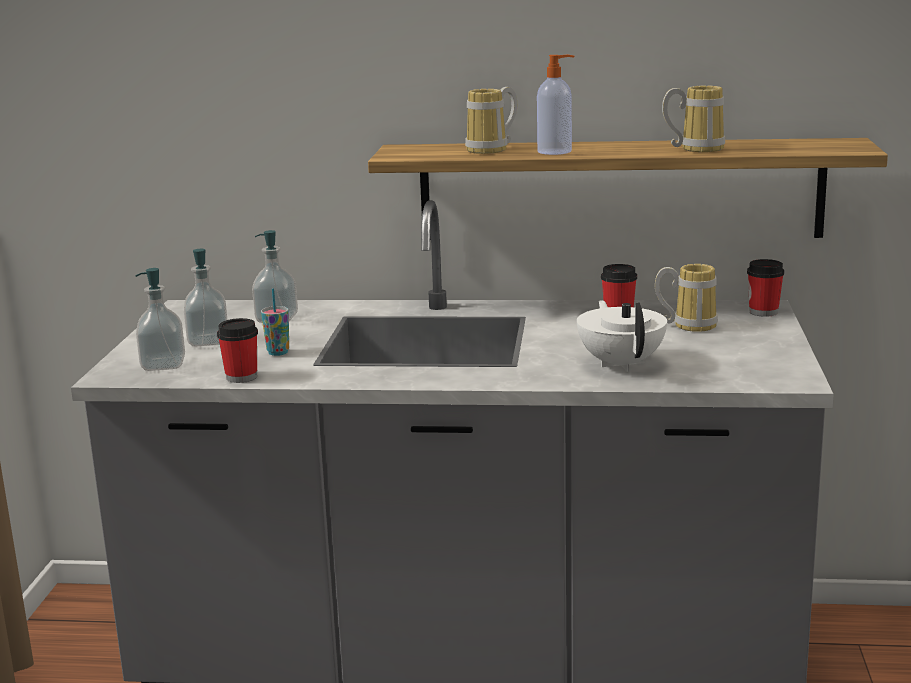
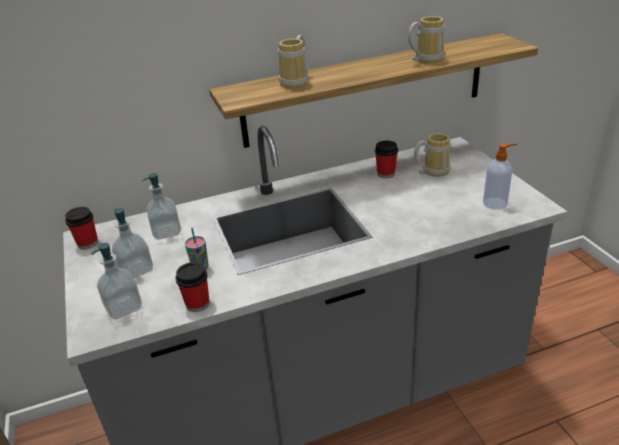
camera: 25 degrees left, 15 degrees up
(556, 151) = (343, 77): soap dispenser -> soap dispenser (496, 203)
(621, 364) = (431, 217): white teapot -> none
(763, 312) = (459, 150): cup -> cup (87, 243)

